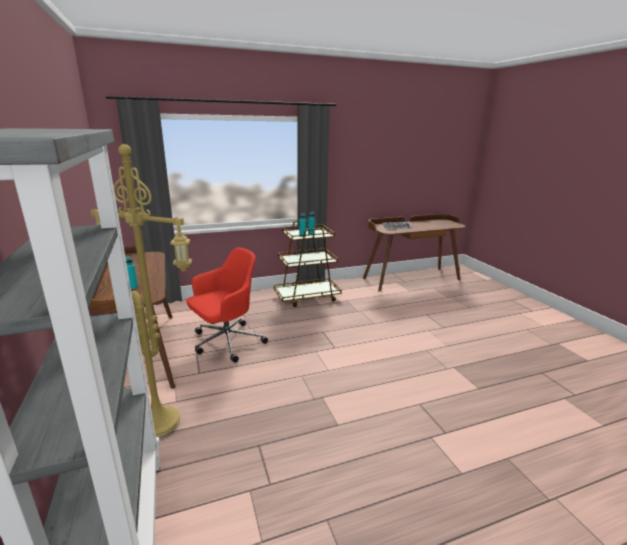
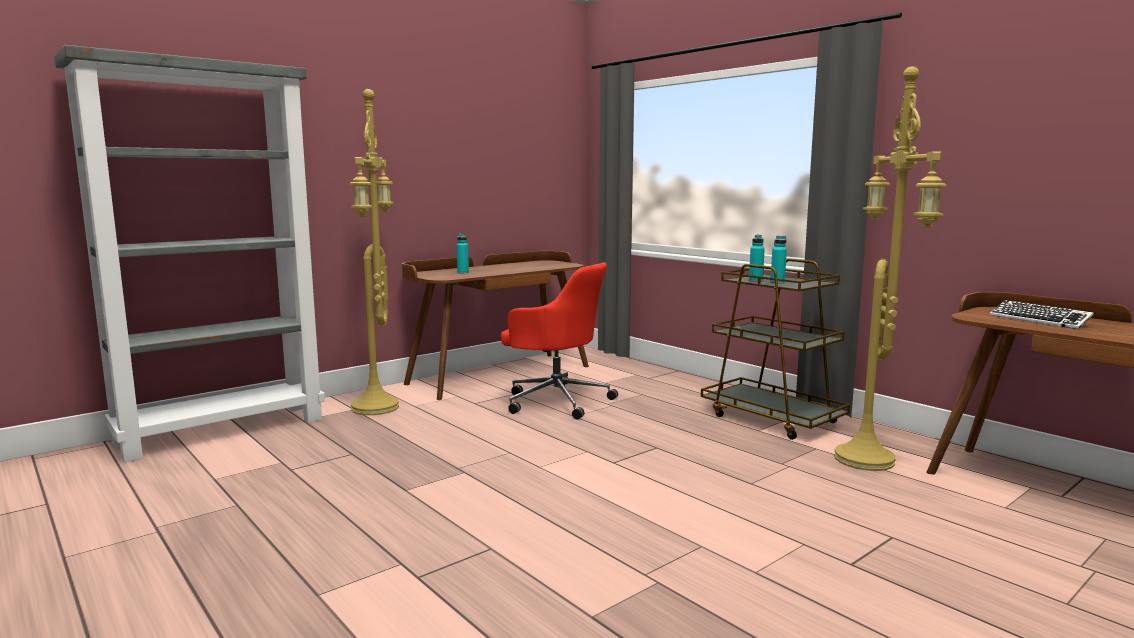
camera: 70 degrees right, 10 degrees down
(363, 295) = (869, 460): none -> yellow floor lamp

